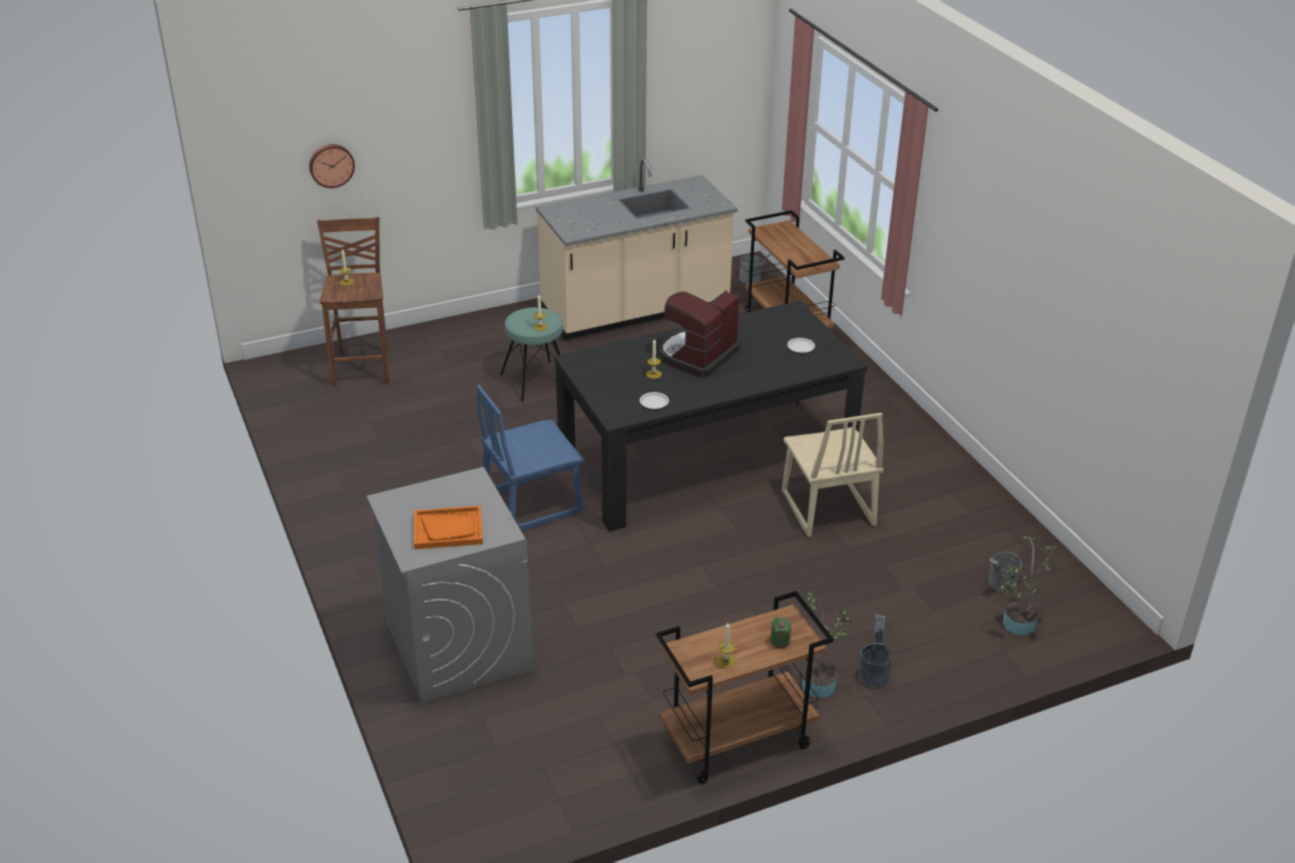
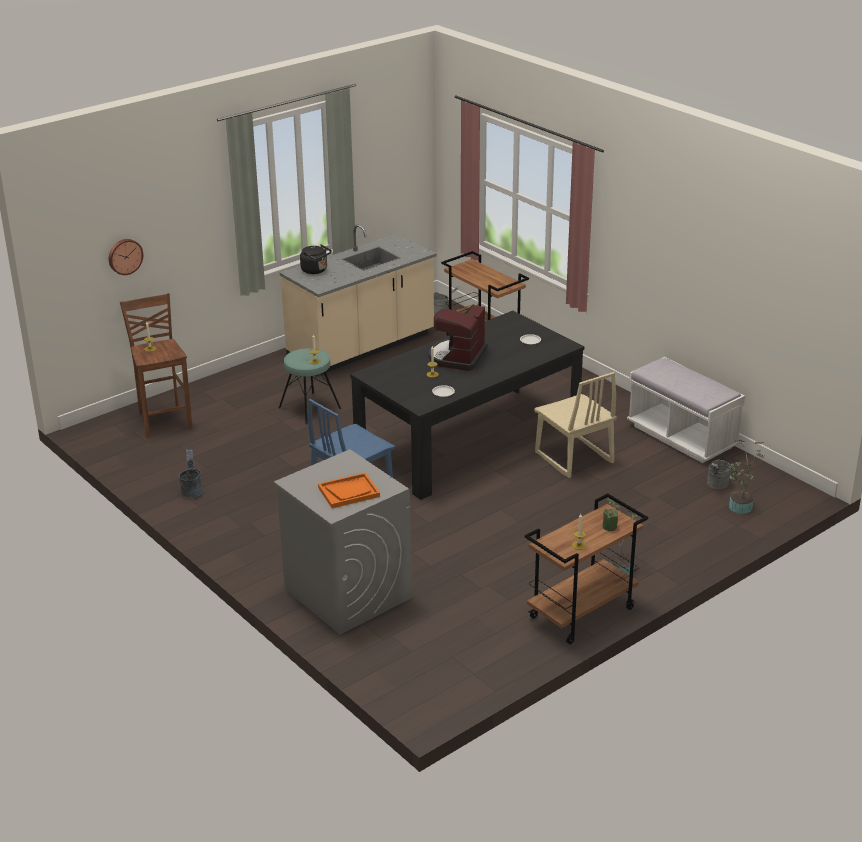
camera: 15 degrees left, 5 degrees down
(579, 210) = (316, 270): none -> black kettle
(874, 673) = (656, 555): grey bucket -> grey bucket (192, 490)
(982, 505) = (681, 437): none -> white bench

